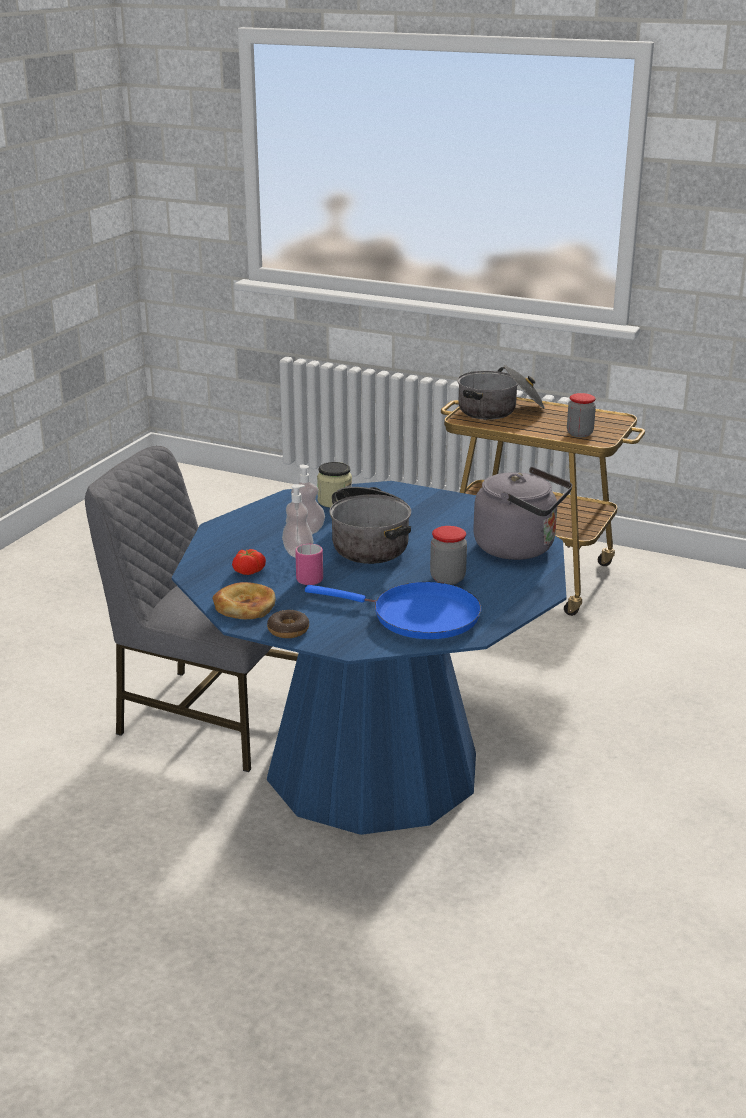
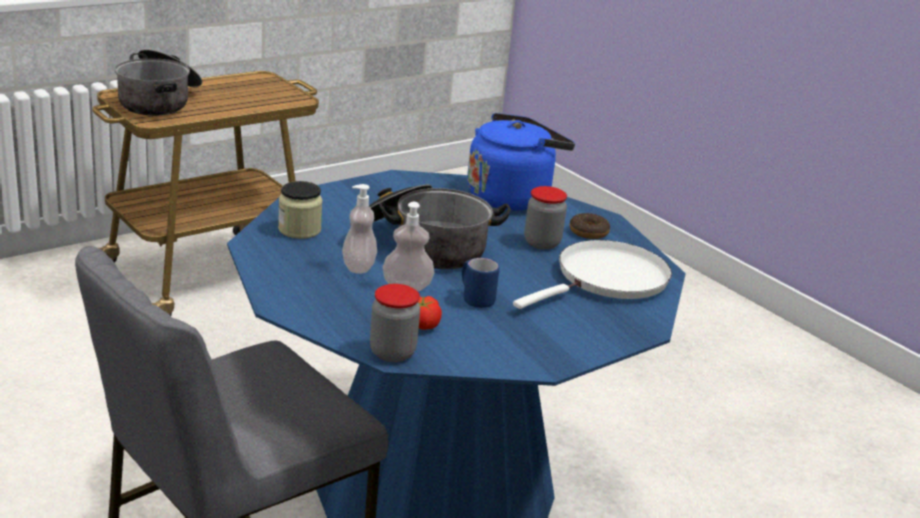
camera: 65 degrees left, 0 degrees up
(244, 605) = (504, 352): bread -> none
(288, 630) = (583, 346): donut -> donut (588, 232)
(312, 578) = (475, 298): pink mug -> blue mug
(418, 616) = (607, 280): blue frying pan -> white frying pan
(520, 548) = (511, 197): grey kettle -> blue kettle
(579, 433) = (268, 99): jar -> jar (392, 353)

